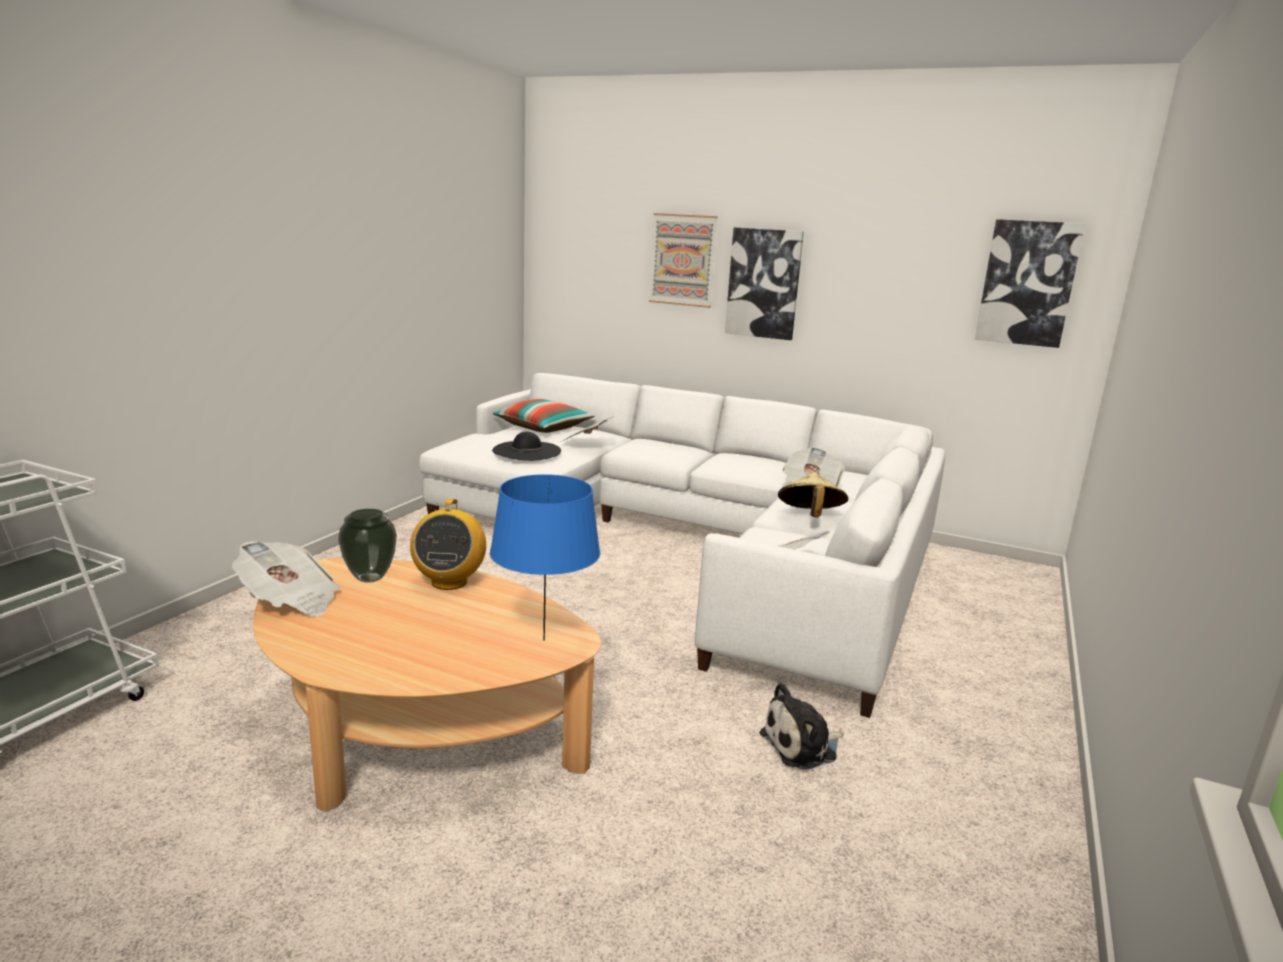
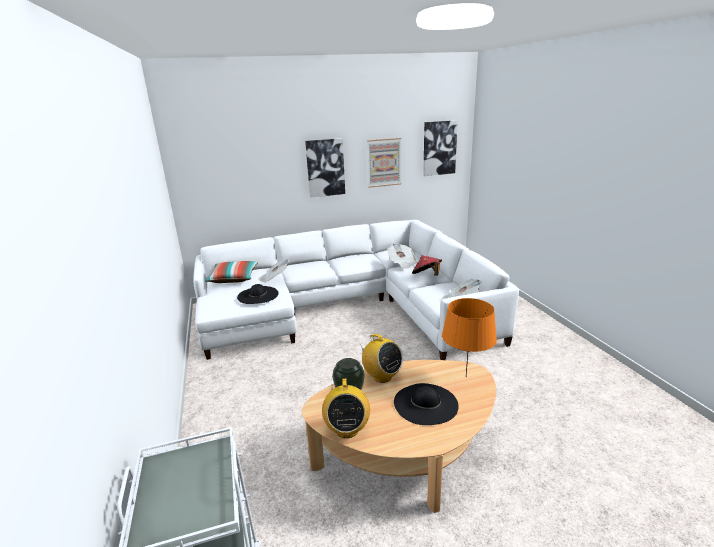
camera: 40 degrees left, 5 degrees up
(290, 601) = (347, 429): newspaper -> radio
(421, 632) = (425, 403): none -> black hat
(543, 640) = (466, 377): blue table lamp -> orange table lamp
(683, 260) = (277, 162): picture -> picture (384, 162)
(802, 746) = (512, 368): plush toy -> none
(809, 517) = (426, 276): beige hat -> red hat

